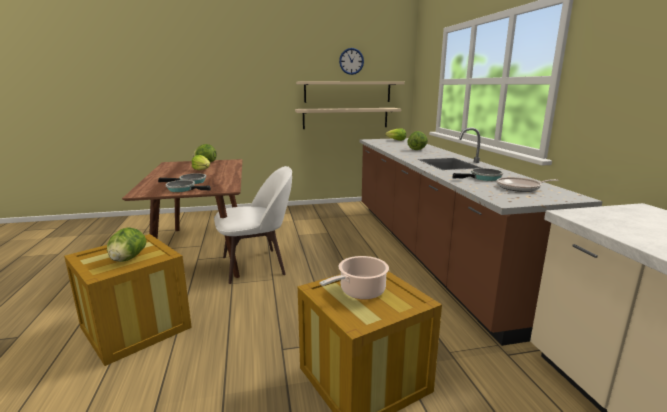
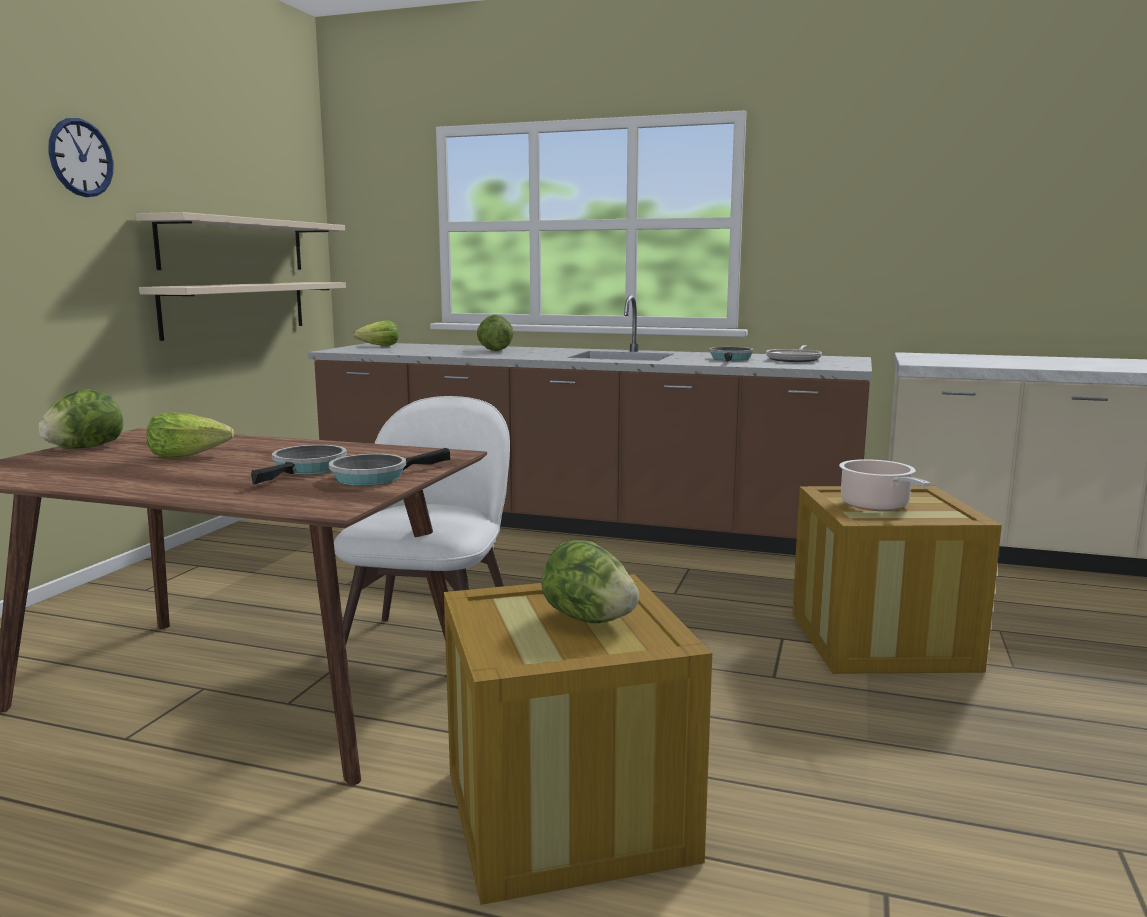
camera: 60 degrees left, 5 degrees down
(351, 61) = (234, 173): wall clock -> wall clock (81, 158)

